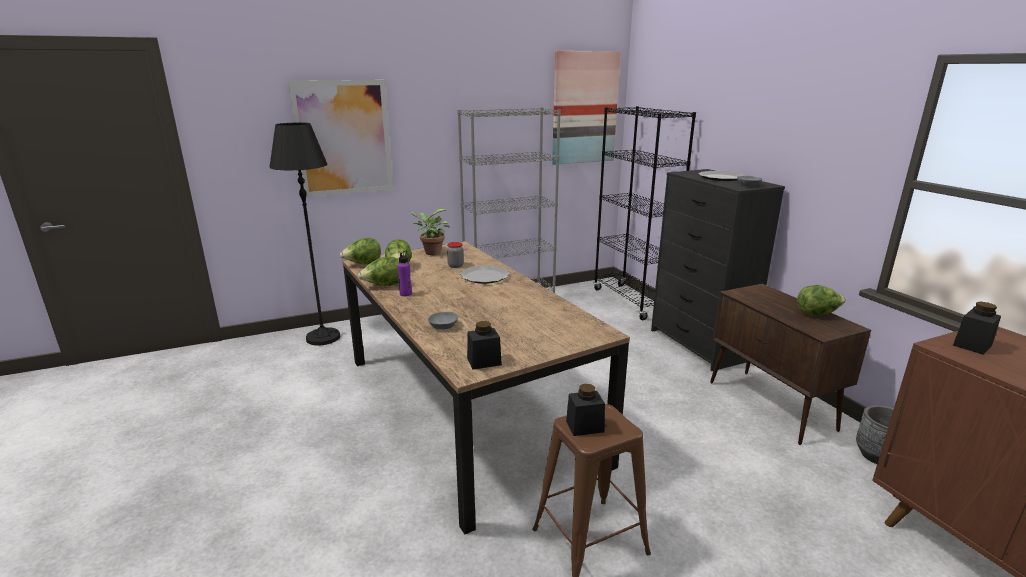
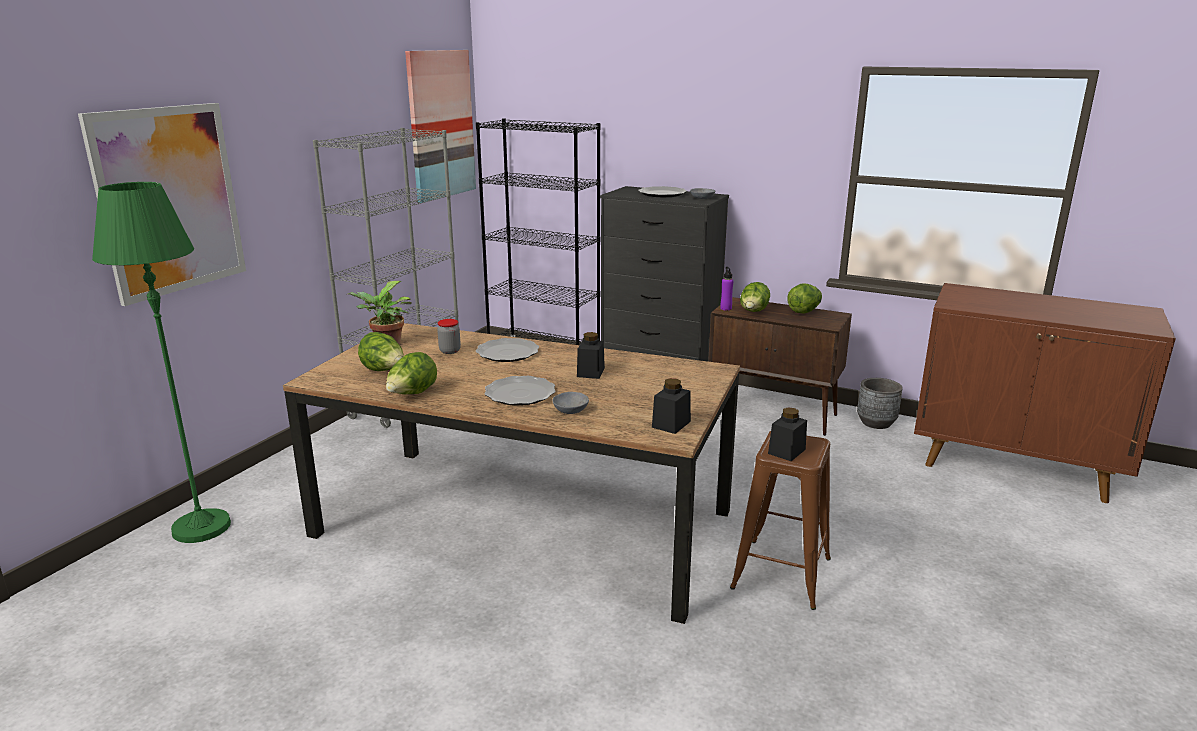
camera: 40 degrees left, 0 degrees up
(323, 337) = (201, 527): black floor lamp -> green floor lamp
(363, 264) = (326, 380): lettuce -> lettuce (753, 312)
(406, 294) = (459, 394): purple bottle -> purple bottle (726, 308)
(437, 305) = (519, 394): none -> plate
(972, 345) = (961, 299): black jar -> black jar (590, 372)

